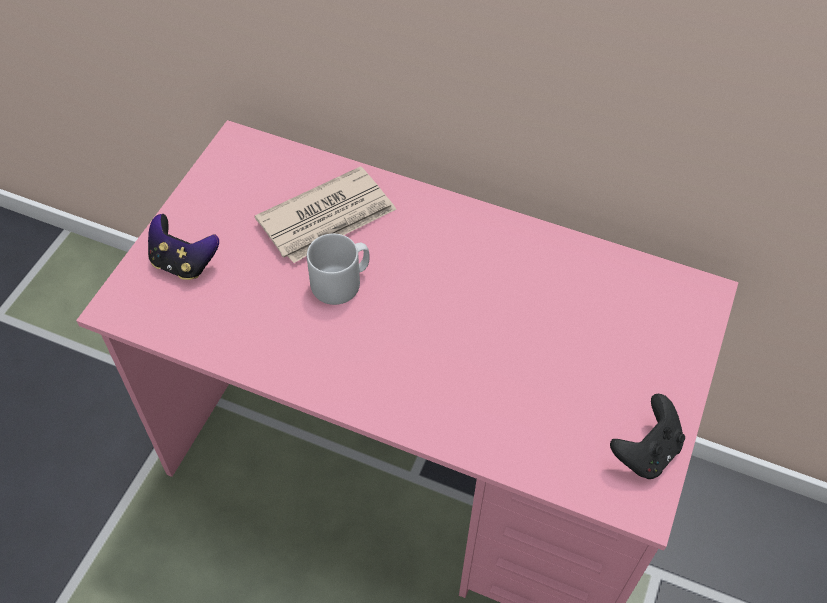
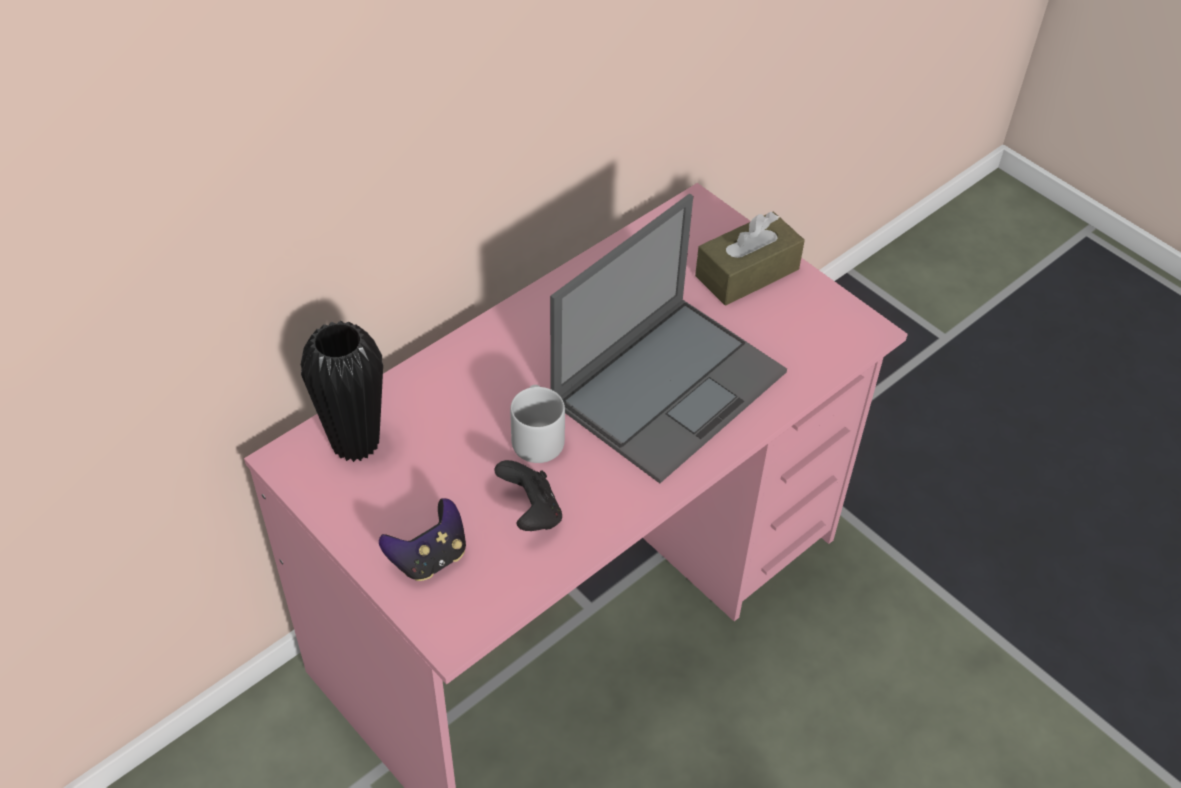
camera: 65 degrees left, 5 degrees down
(273, 173) = (355, 443): none -> black vase
(328, 218) = (449, 419): newspaper -> none
(458, 356) = (670, 385): none -> laptop
(645, 366) = (747, 272): none -> brown tissue box
(645, 452) = (824, 308): black game controller -> black game controller (531, 513)

